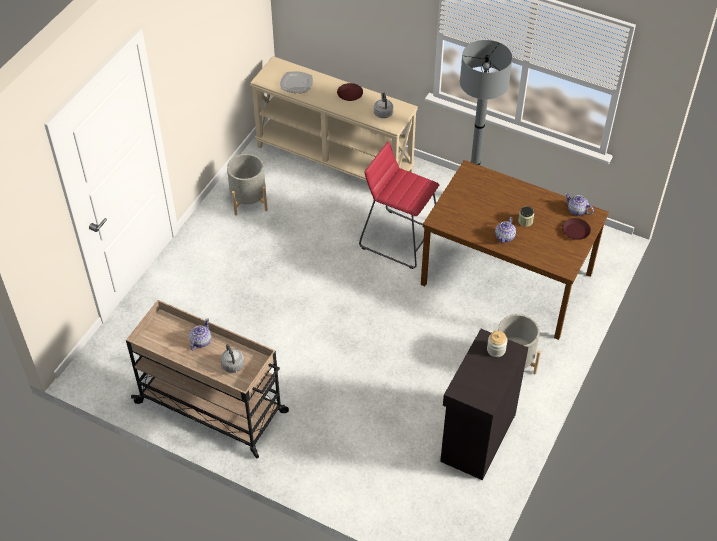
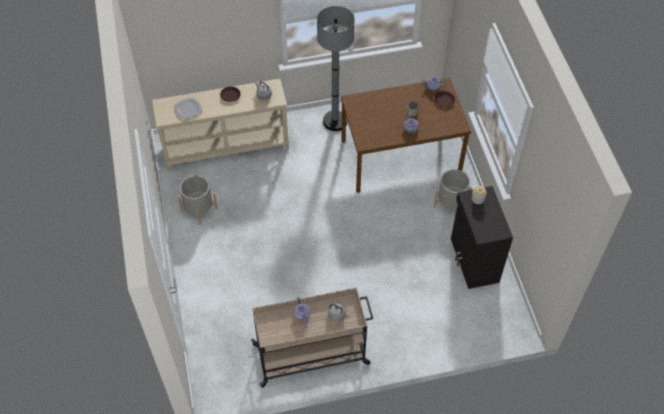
camera: 40 degrees left, 5 degrees up
(400, 239) = (317, 172): red stool -> none

